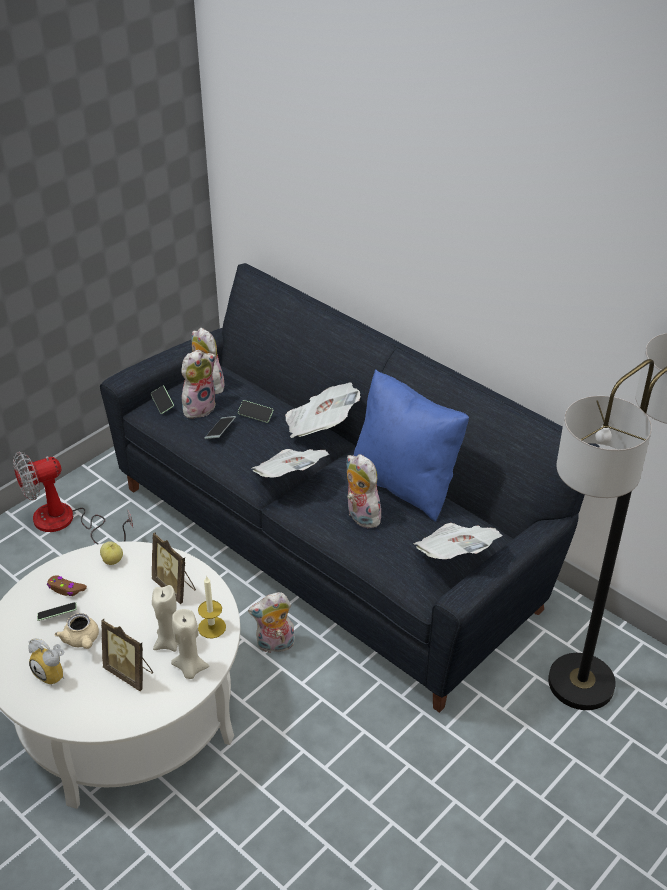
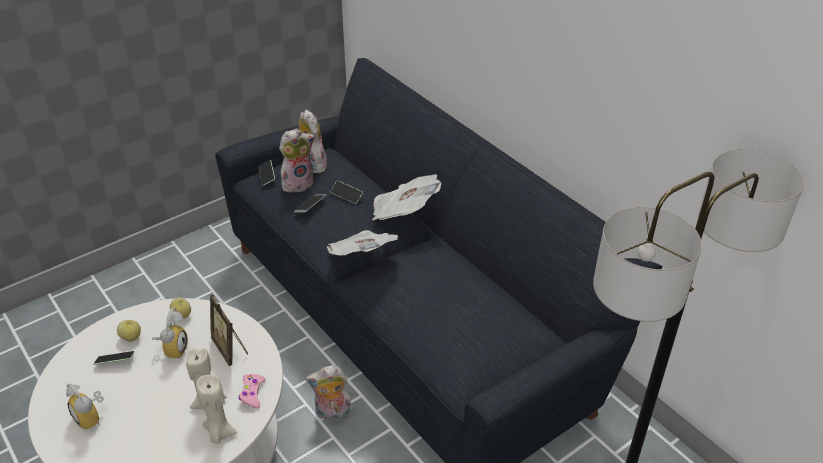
camera: 10 degrees right, 0 degrees up
(66, 522) = (180, 274): fan -> none
(66, 589) = (131, 337): brown game controller -> apple
(82, 640) = (128, 389): beige teapot -> none
(114, 595) = (173, 349): none -> alarm clock
(130, 673) = (162, 428): picture frame -> none
(212, 627) = (252, 393): candle -> pink game controller
(360, 516) = (418, 303): plush toy -> none
(404, 484) = (469, 277): blue pillow -> none
(455, 555) = (501, 354): newspaper -> none

